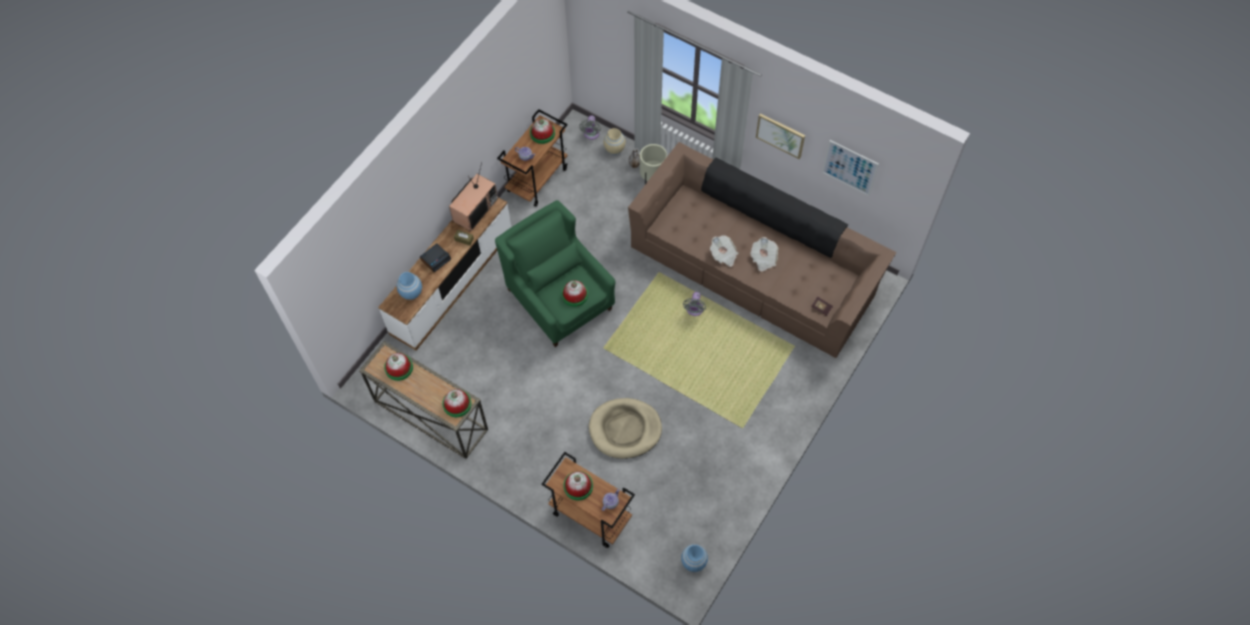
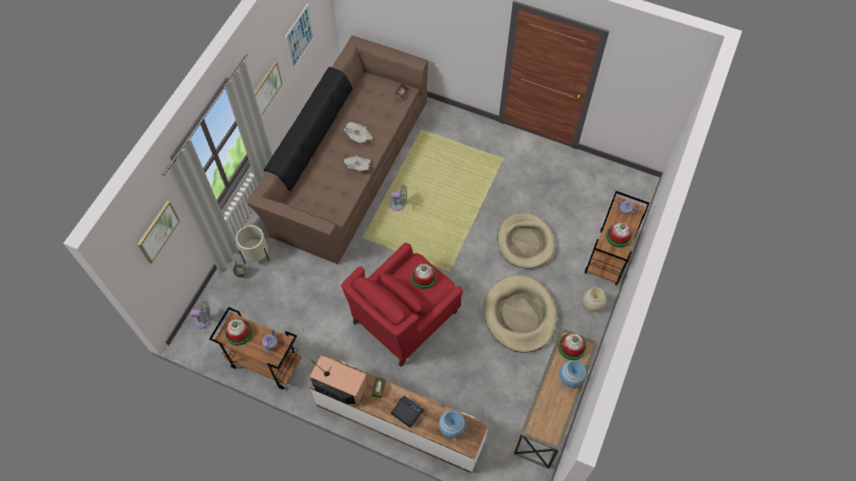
camera: 100 degrees left, 0 degrees up
(399, 368) = (547, 411): hat -> none
(538, 407) = (520, 315): none -> beige dog bed
(559, 299) = (405, 317): green armchair -> red armchair
(611, 39) = (157, 231): none -> picture
(614, 149) = (221, 295): beige vase -> beige vase (592, 304)
(694, 562) = (625, 179): blue vase -> blue vase (570, 378)

